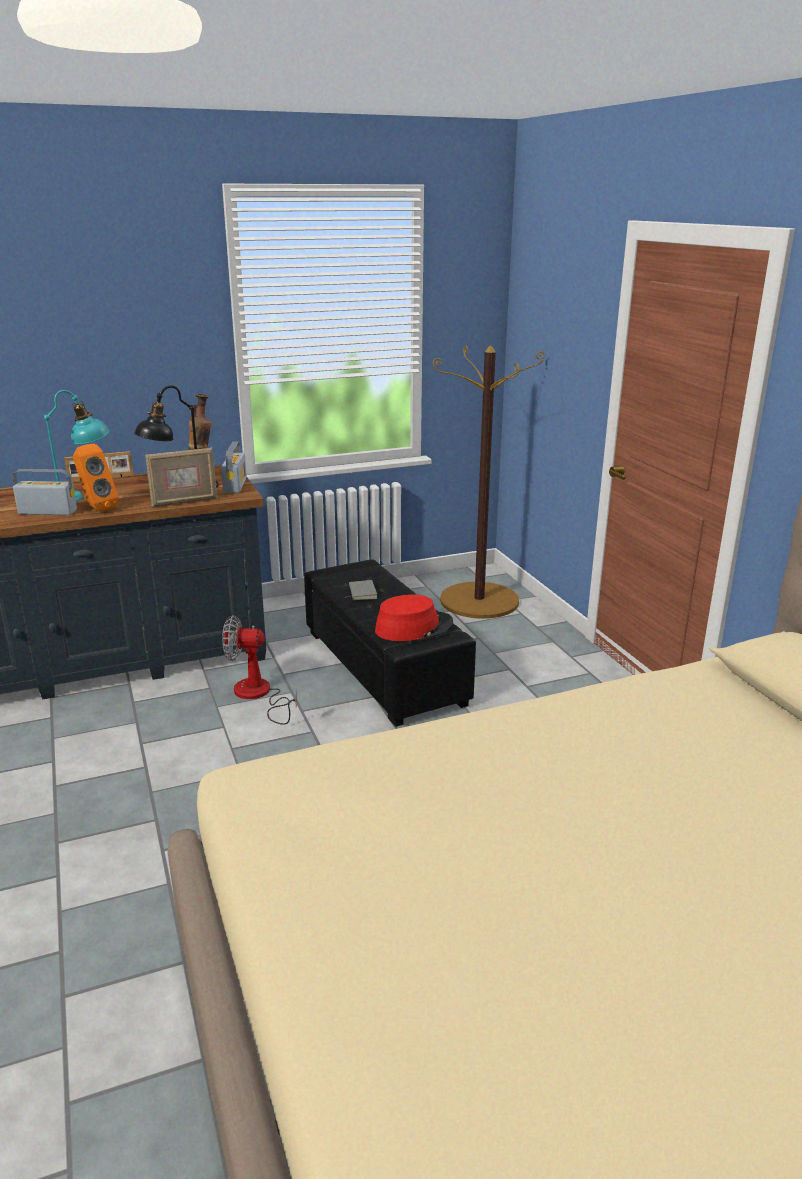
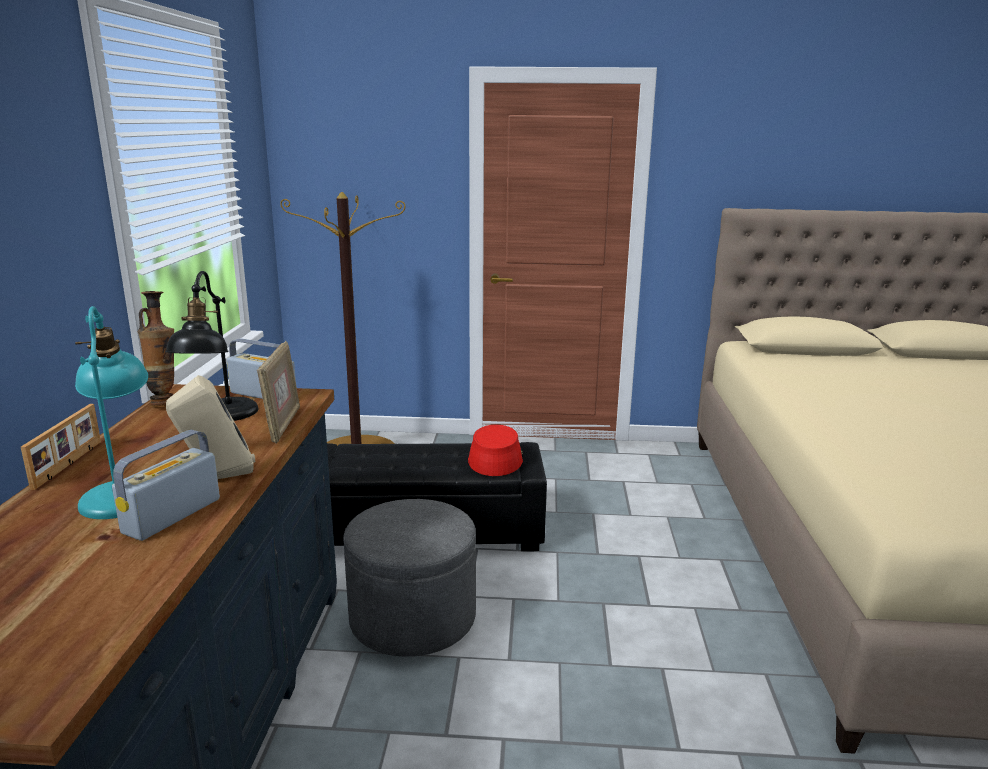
camera: 65 degrees left, 5 degrees down
(97, 508) = (217, 478): orange speaker -> beige speaker
(258, 695) = (413, 618): fan -> grey ottoman
(361, 592) = (393, 464): grey book -> none

